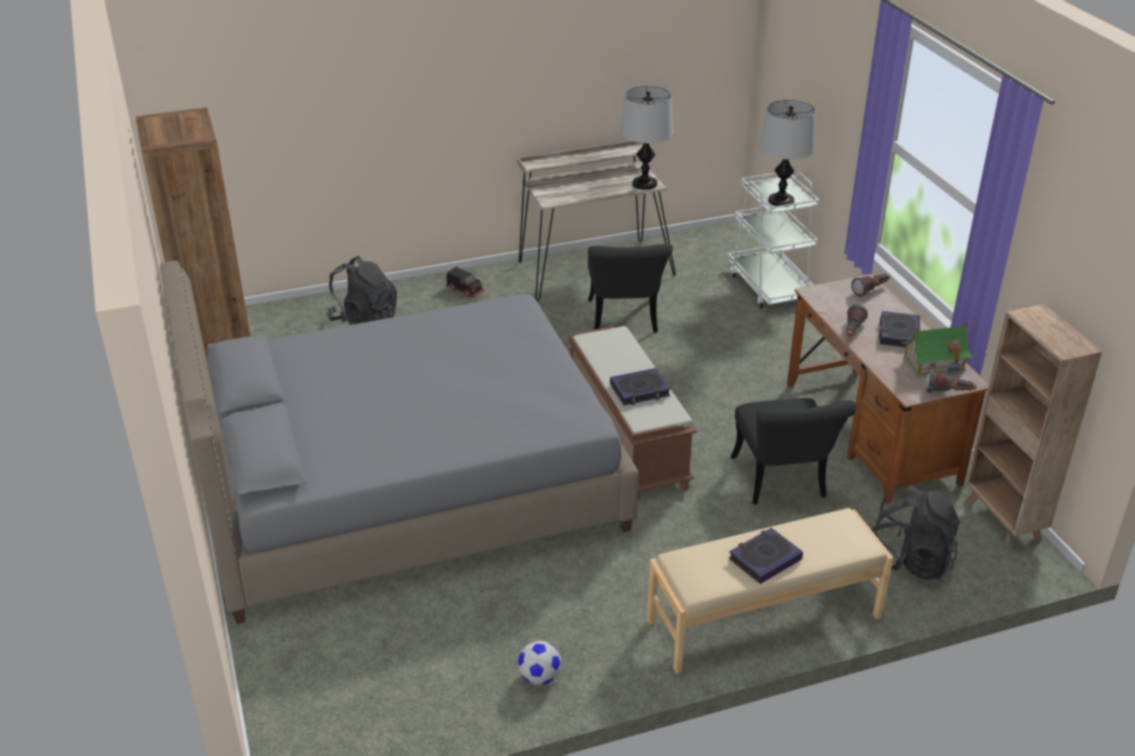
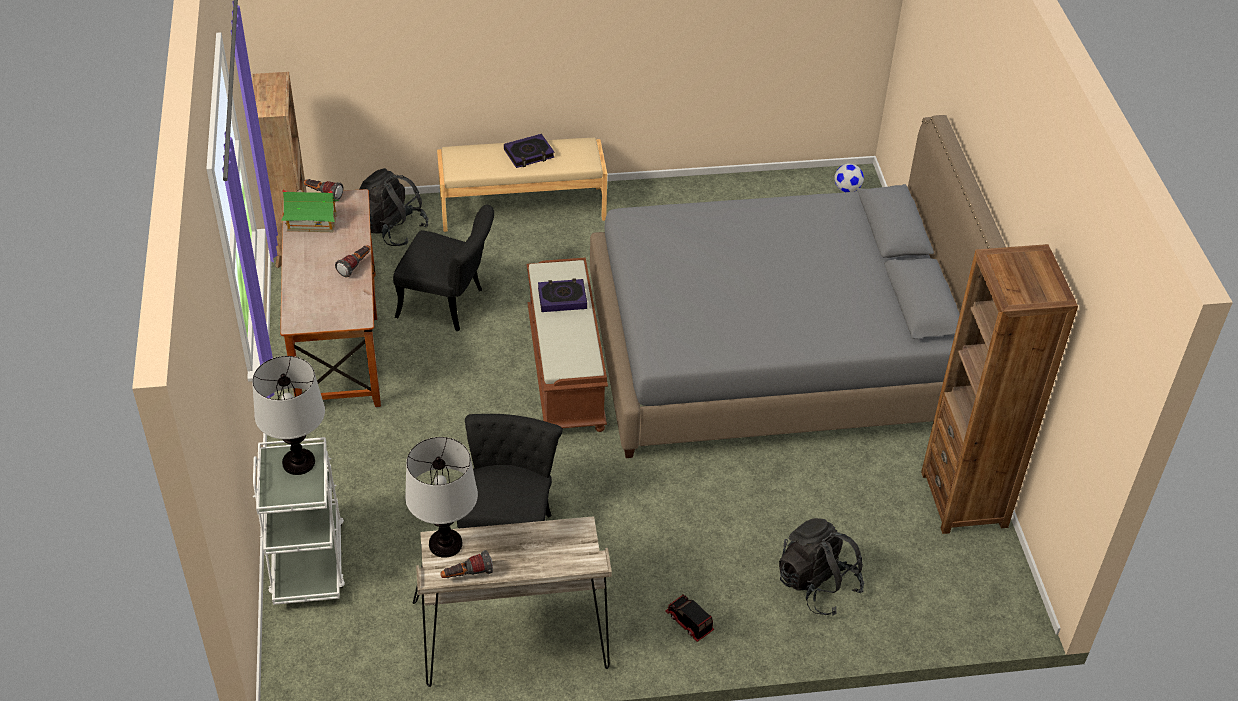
camera: 170 degrees left, 10 degrees up
(539, 677) = (691, 197): football -> football (847, 189)
(782, 484) = (449, 305): black chair -> black chair turned 105 degrees clockwise
(871, 290) = (299, 311): flashlight -> flashlight (466, 575)
(898, 333) = (315, 257): book -> none

